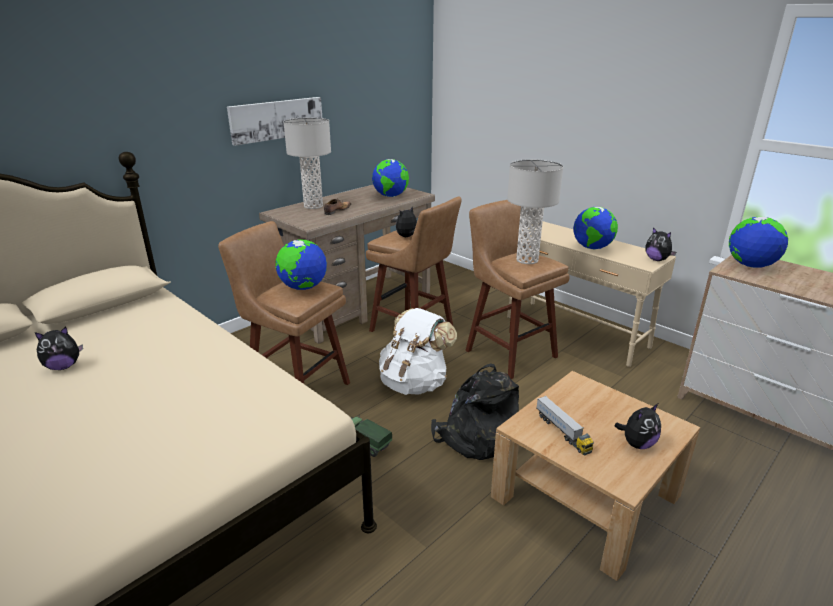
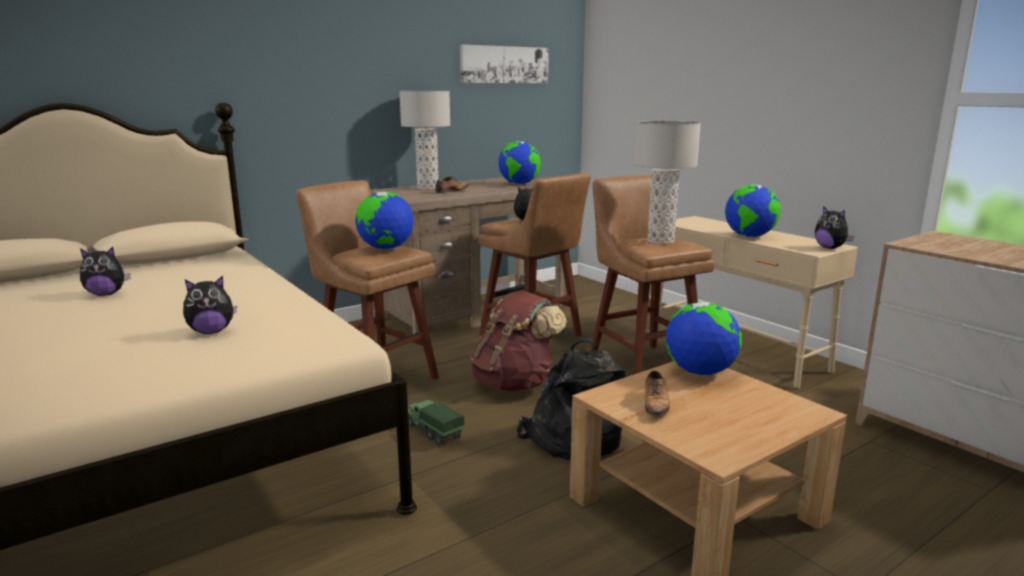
camera: 10 degrees right, 10 degrees down
(277, 119) = (394, 91): picture -> picture (504, 64)
(414, 383) = (515, 384): white backpack -> brown backpack
(562, 432) = (655, 404): toy truck -> shoe
(637, 444) = (751, 422): plush toy -> plush toy (211, 332)
(750, 266) = (944, 242): globe -> globe (700, 372)

